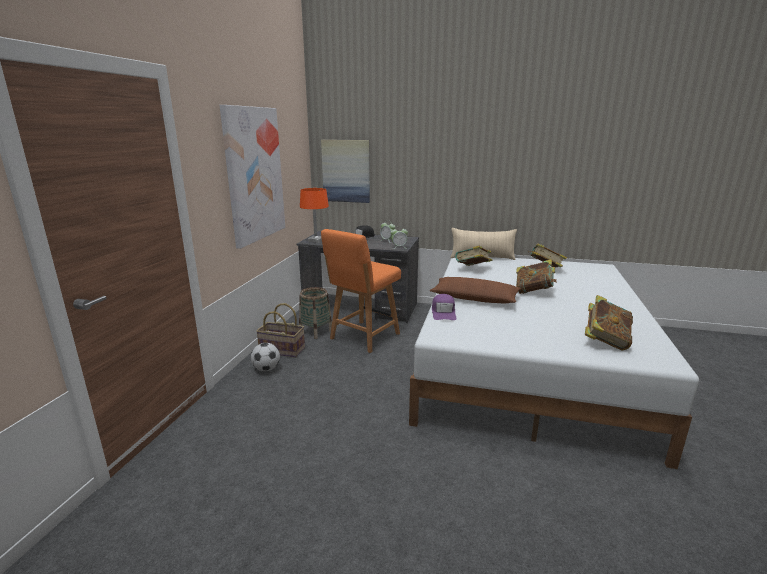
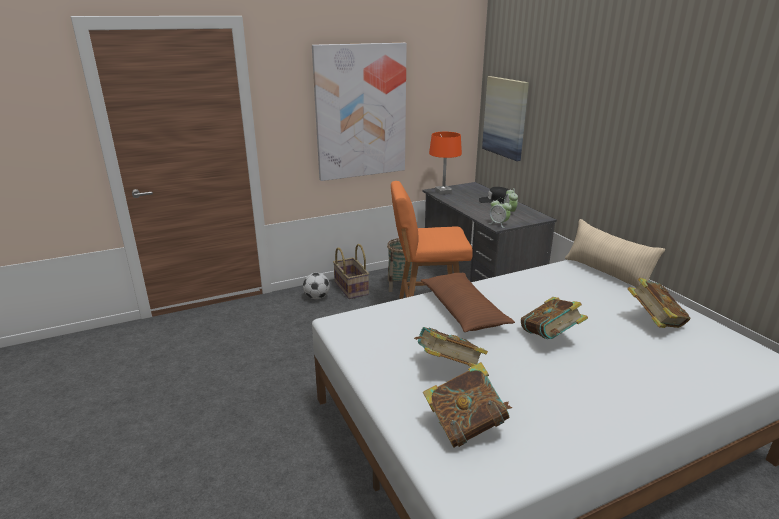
camera: 50 degrees right, 5 degrees up
(443, 312) = (399, 307): purple cap -> none
(472, 269) = (553, 281): book -> book (448, 368)

